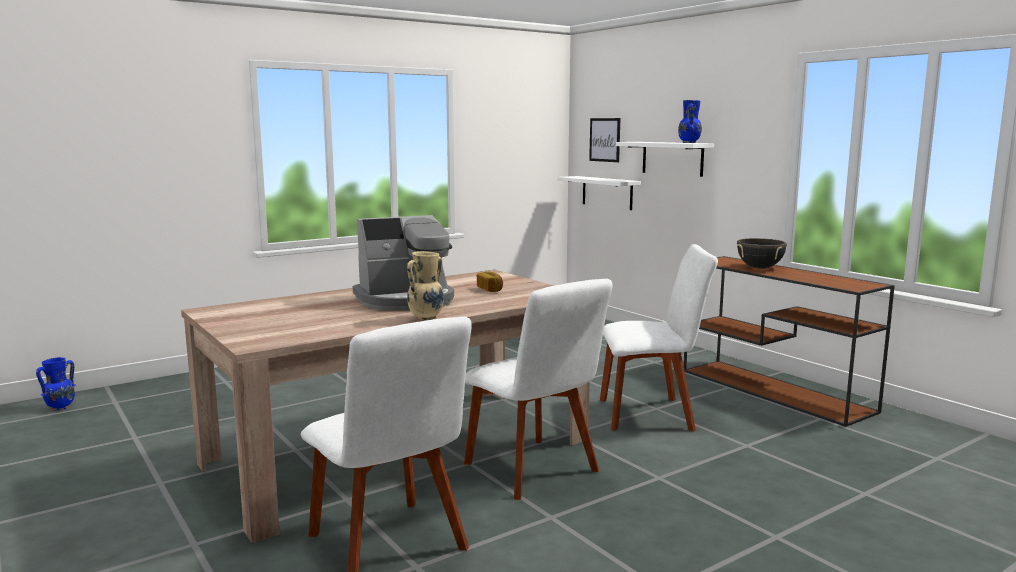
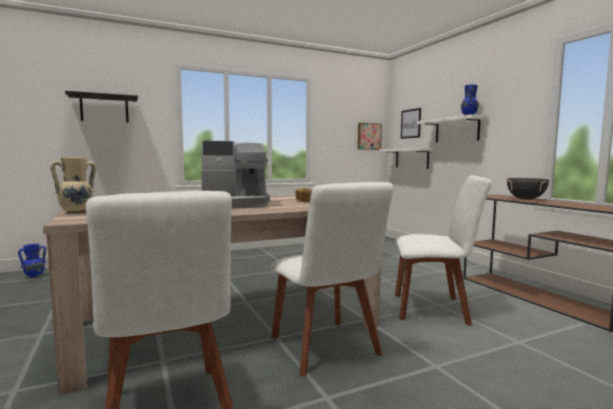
camera: 10 degrees right, 5 degrees down
(142, 139) = (104, 109): none -> black shelf
(426, 318) = (235, 212): beige vase -> beige vase (77, 212)
(540, 156) = (368, 136): none -> picture

